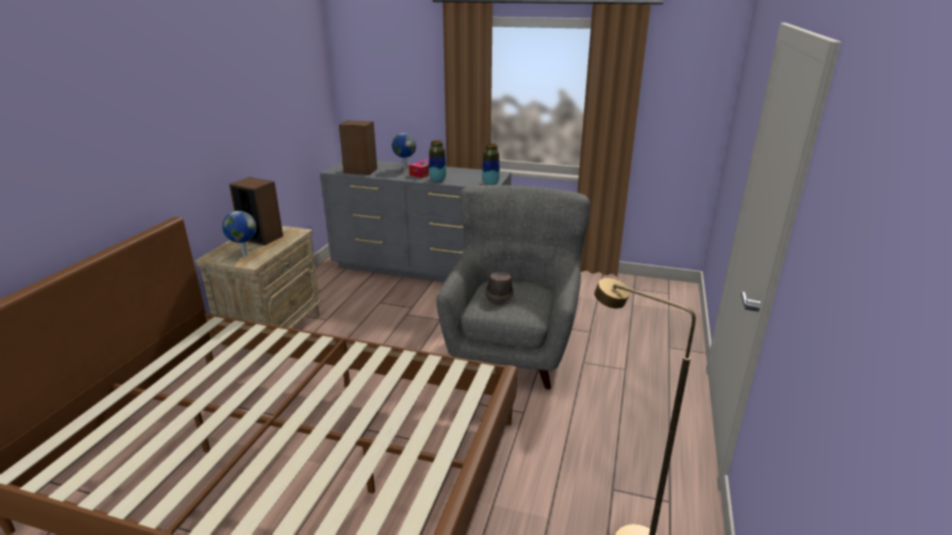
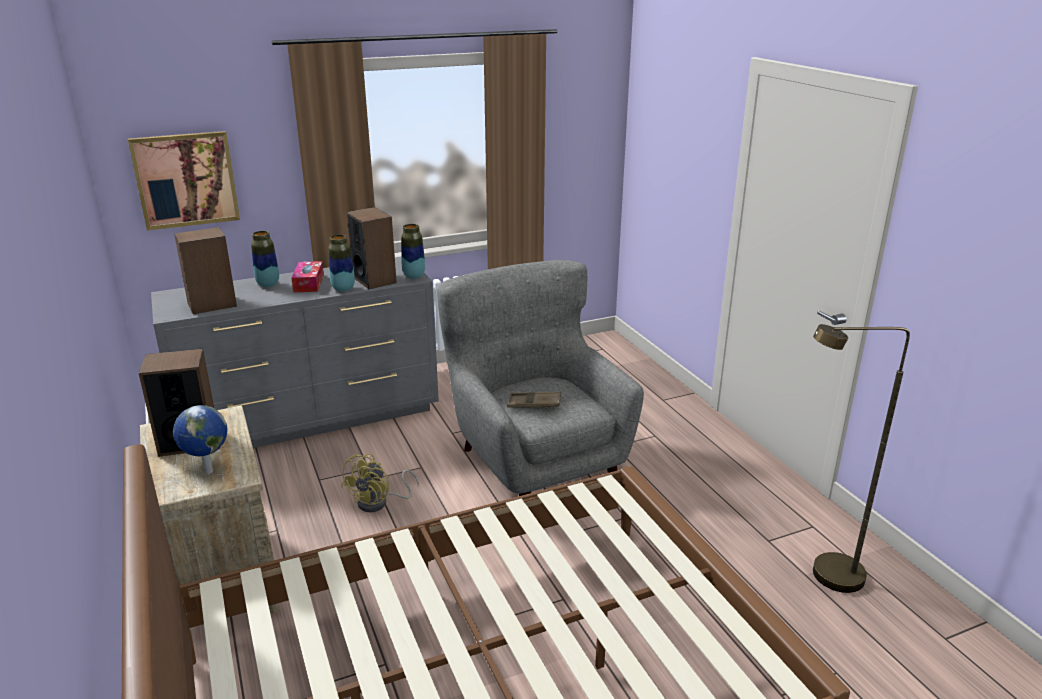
camera: 40 degrees left, 0 degrees up
(380, 90) = (186, 180): none -> picture
(391, 329) = (379, 503): none -> yellow fan
(404, 168) = (268, 284): globe -> vase
(464, 180) = (374, 280): none -> speaker
(498, 296) = (534, 404): brown hat -> brown tray

